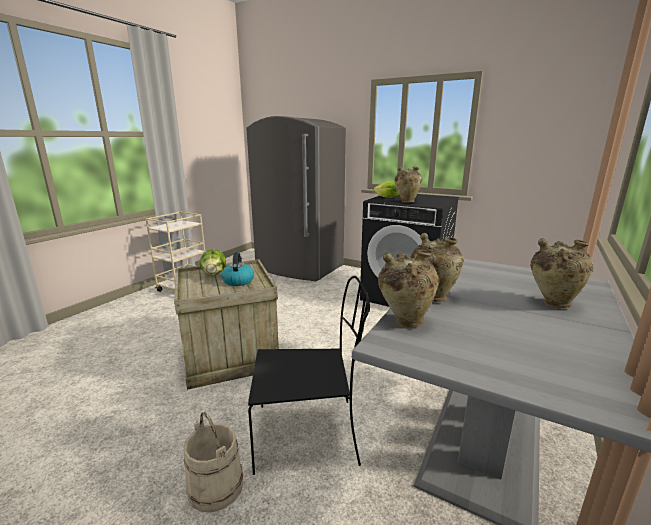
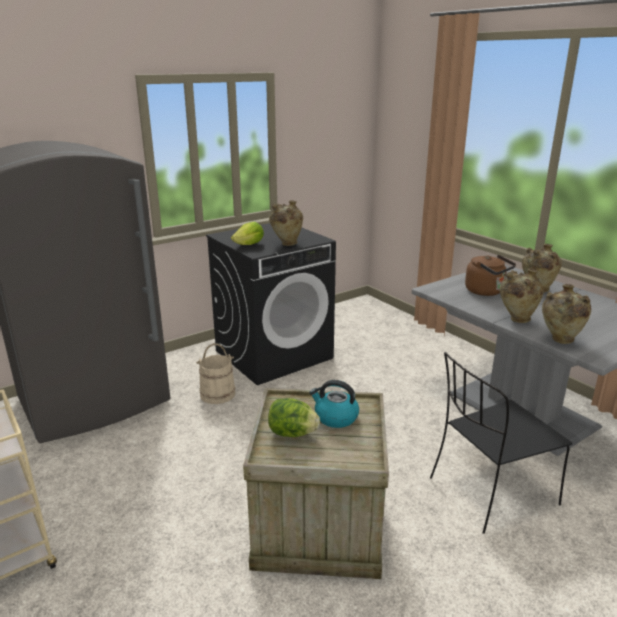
camera: 65 degrees left, 5 degrees up
(216, 486) = (545, 569): beige bucket -> beige bucket (217, 394)
(309, 433) = (490, 492): black chair -> black chair turned 135 degrees counterclockwise
(489, 279) = (486, 291): none -> brown kettle

